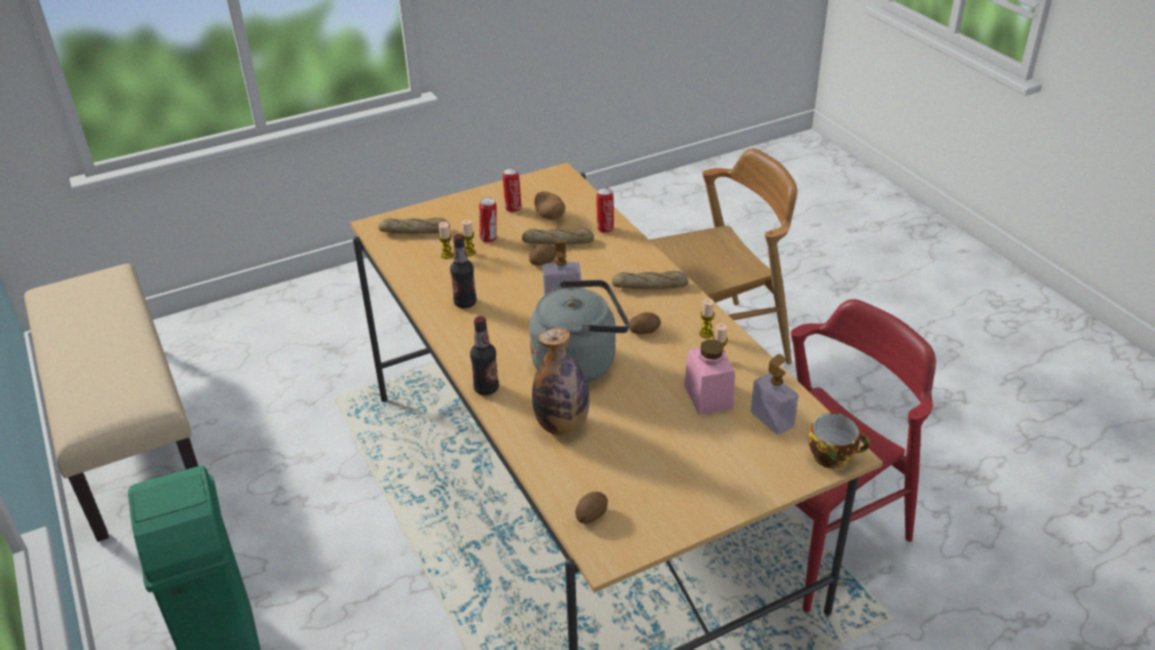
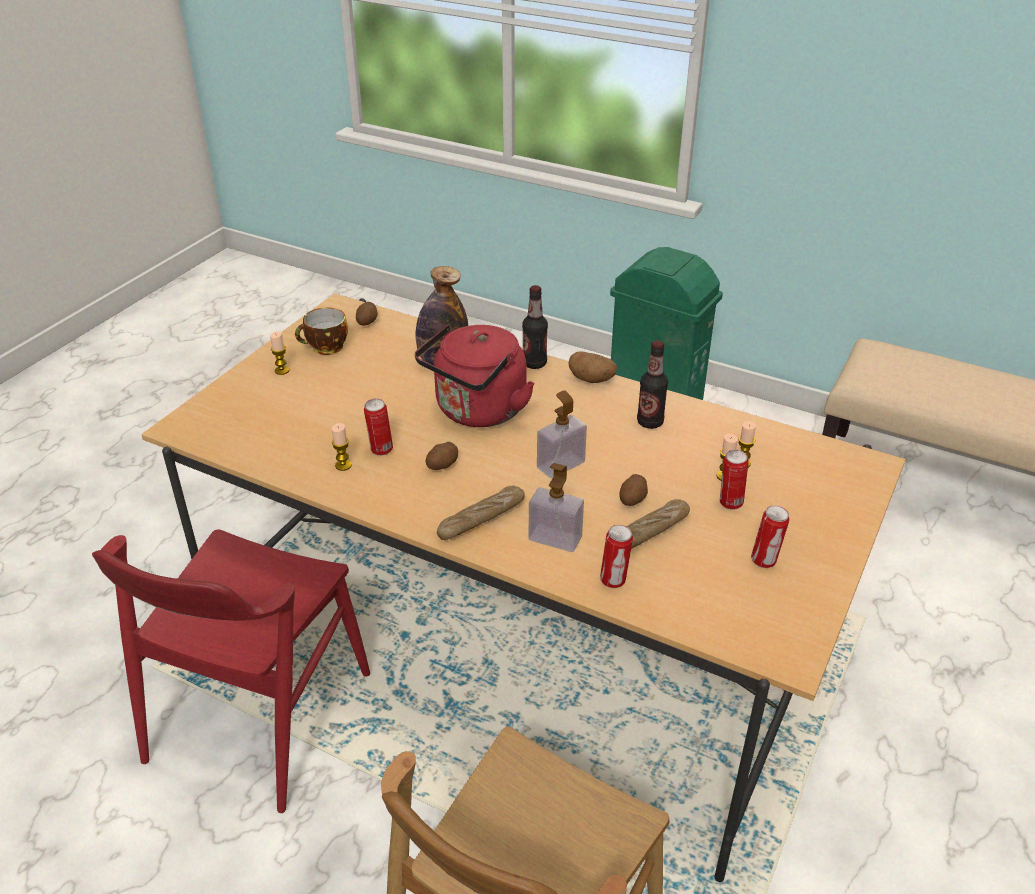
camera: 145 degrees right, 0 degrees up
(415, 231) = (821, 476): bread -> none
(549, 215) = (706, 570): potato -> potato (592, 379)
(579, 362) = (477, 412): grey kettle -> red kettle
(681, 360) = (380, 450): none -> can
(706, 334) = (374, 487): candle -> candle (282, 370)
(708, 396) = (331, 428): pink jar -> none
(772, 419) = (259, 430): soap dispenser -> soap dispenser (555, 538)
(833, 456) = (189, 421): cup -> cup (326, 348)

